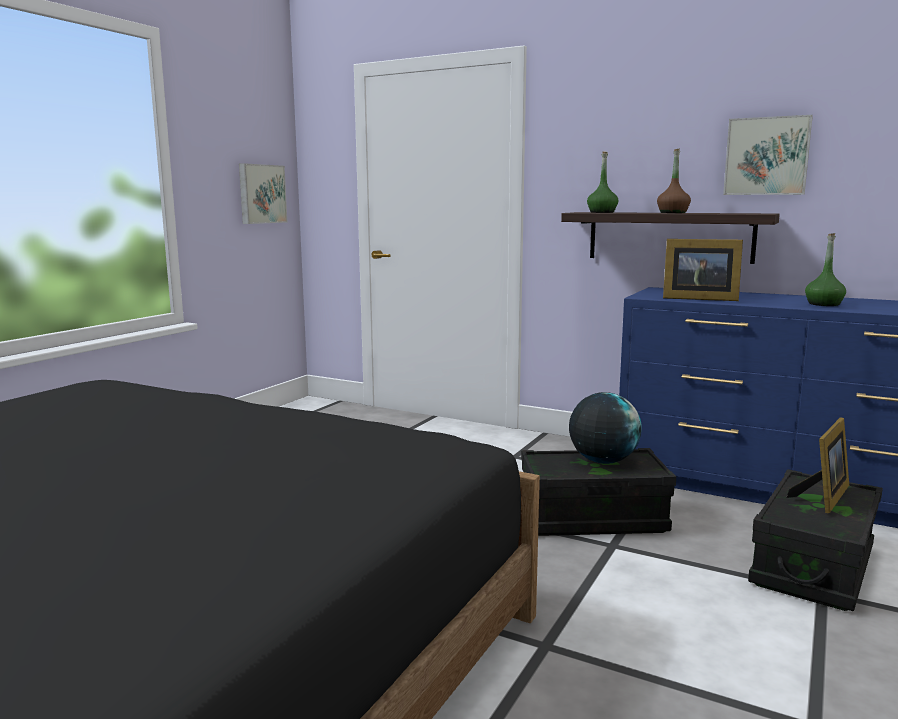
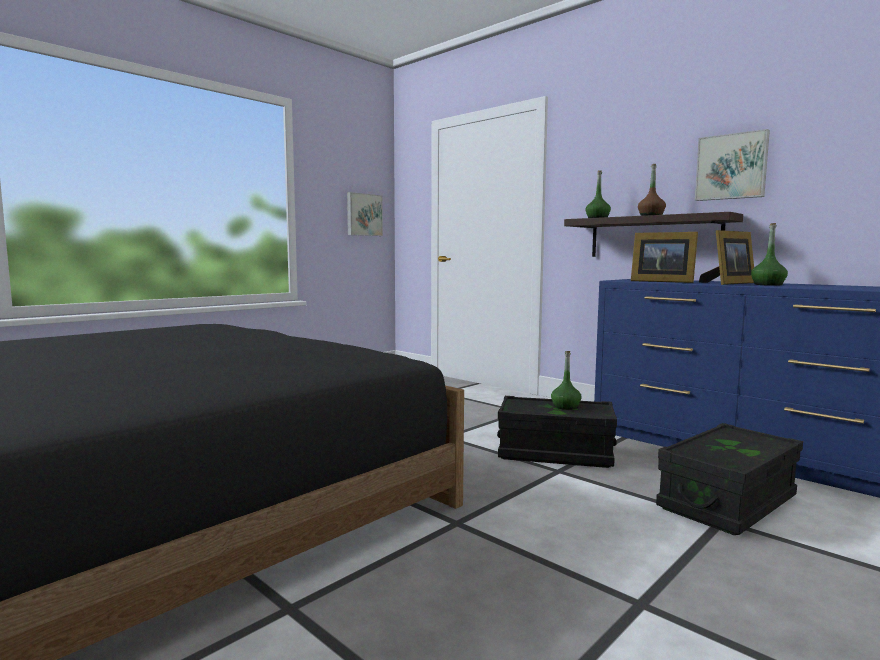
camera: 15 degrees right, 5 degrees down
(603, 461) = (565, 406): globe -> green bottle
(824, 497) = (739, 442): picture frame -> picture frame (729, 283)

